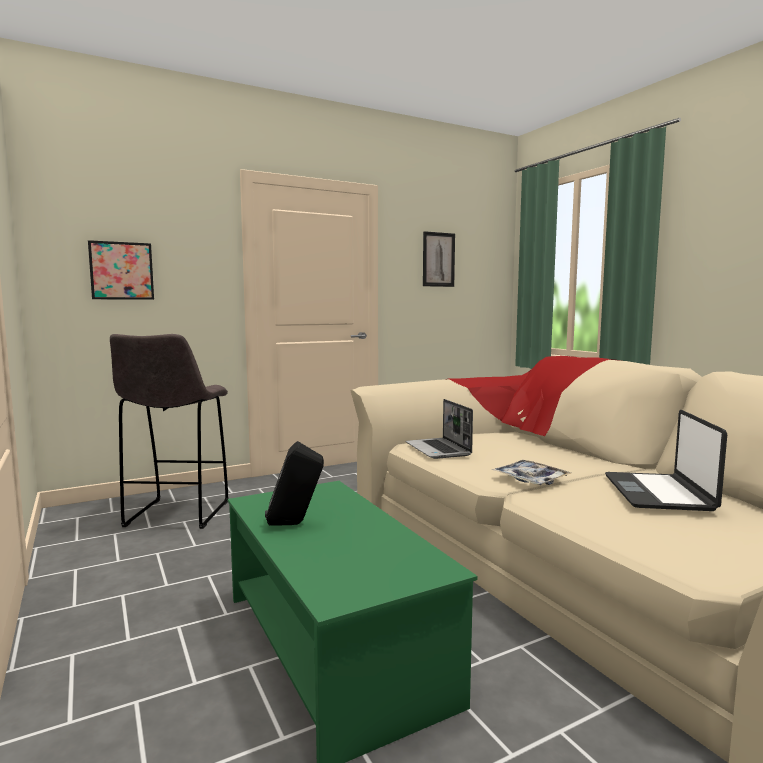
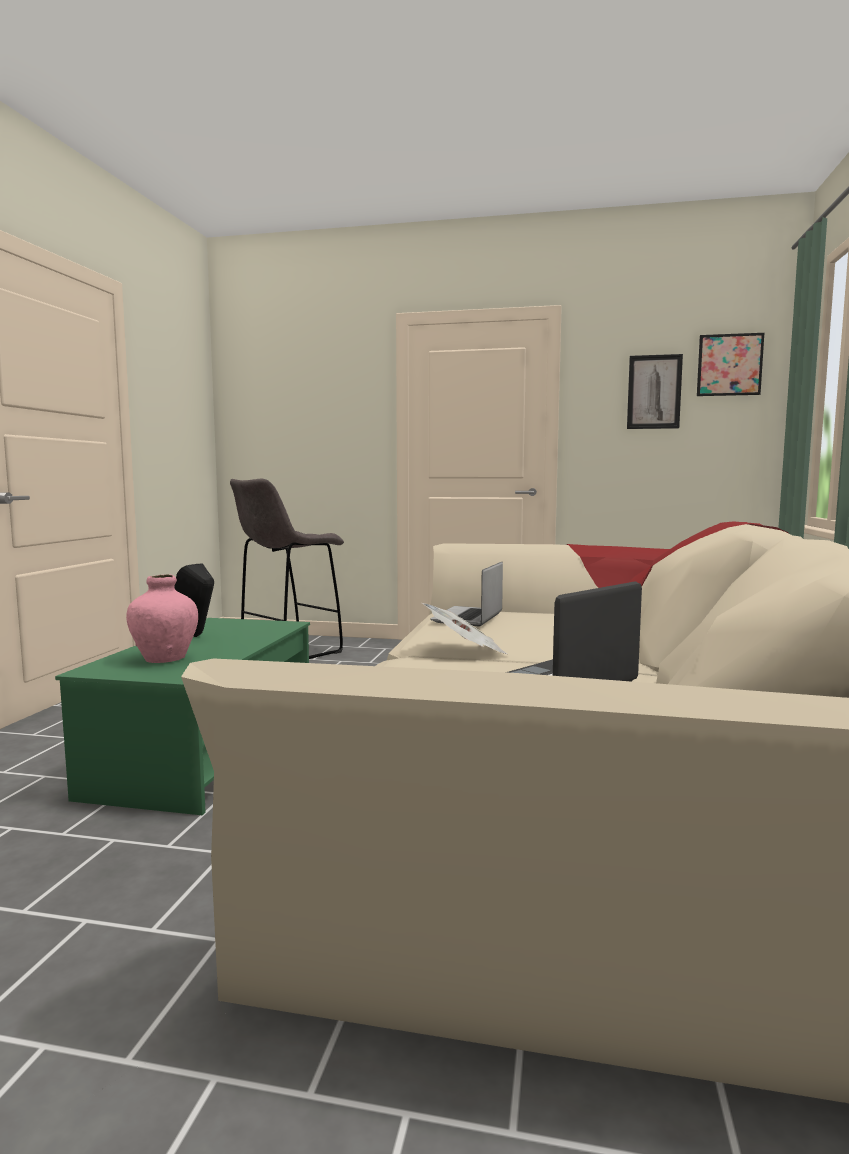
camera: 40 degrees right, 0 degrees up
(121, 271) = (287, 425): picture -> picture (729, 365)
(358, 558) = (165, 659): none -> pink vase
(530, 479) = (465, 651): tray -> newspaper

